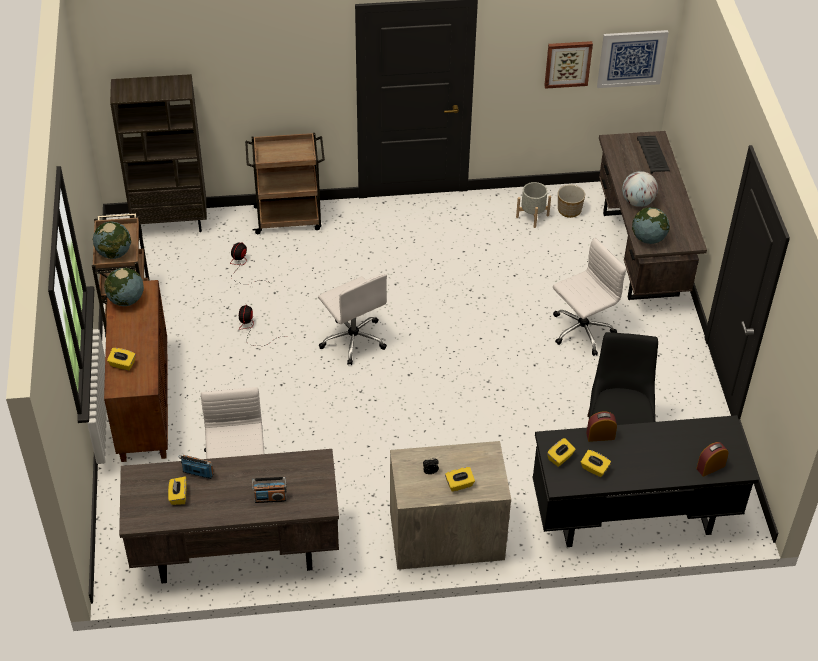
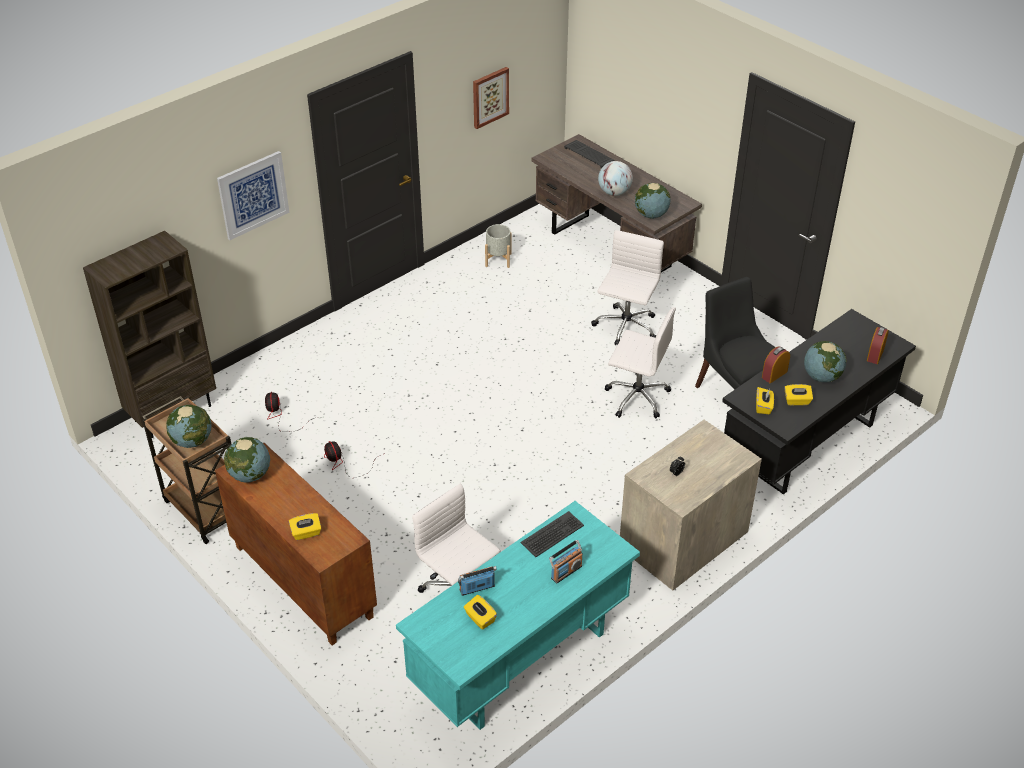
camera: 35 degrees left, 5 degrees down
(235, 552) = (520, 660): brown desk -> turquoise desk
(289, 218) = (286, 356): brown cart -> none
(289, 465) = (552, 534): none -> keyboard
(353, 339) = (445, 426): white office chair -> white office chair (636, 397)
(459, 484) = (710, 470): yellow tissue box -> none
(569, 210) = (523, 242): planter -> none
(631, 58) = (537, 74): picture -> picture (253, 195)
(639, 460) = (821, 377): none -> globe

